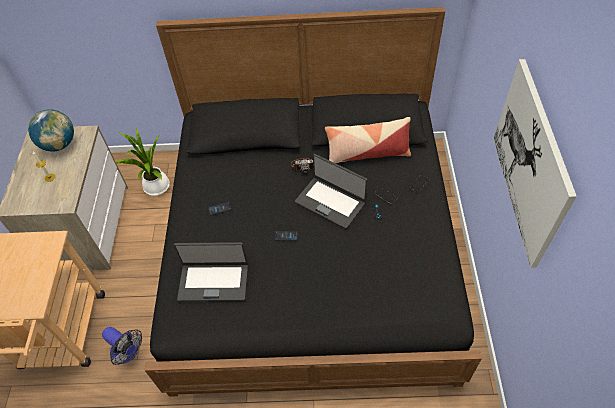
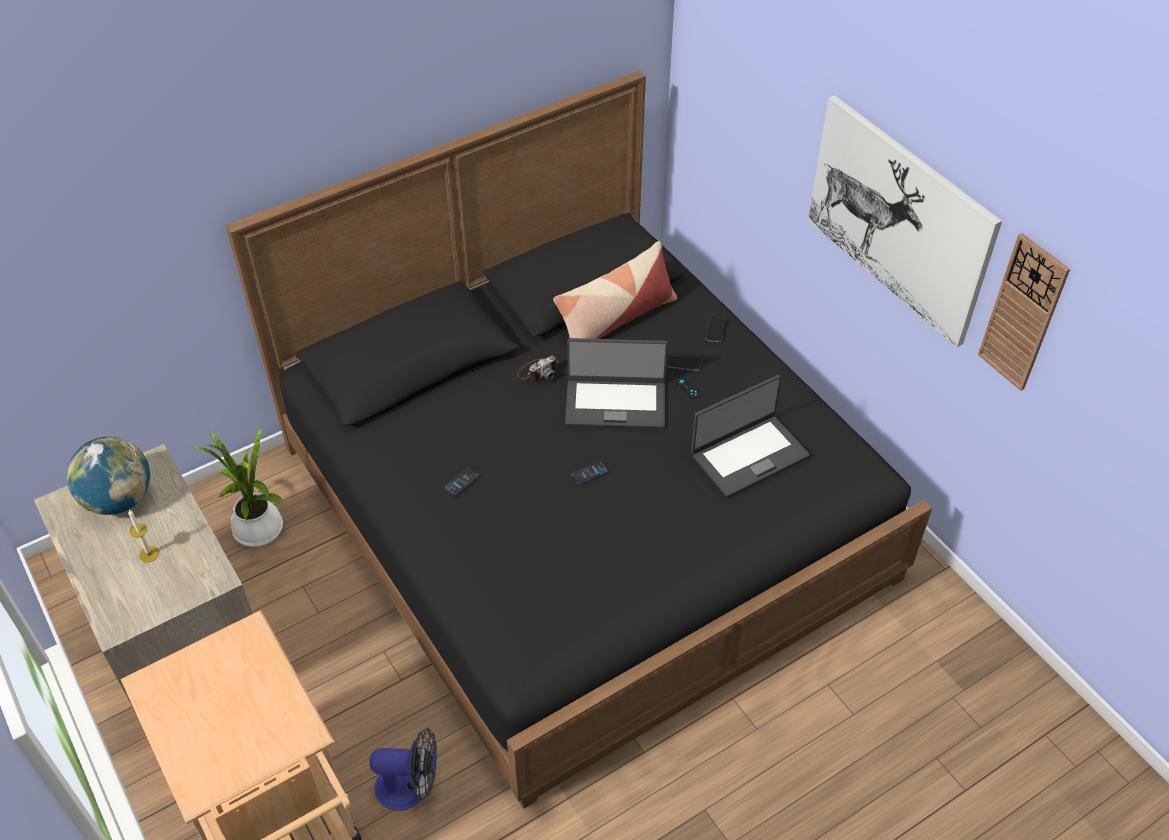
camera: 35 degrees left, 5 degrees down
(213, 281) = (533, 579): laptop -> laptop (748, 455)
(568, 270) = (1023, 313): none -> wall clock

